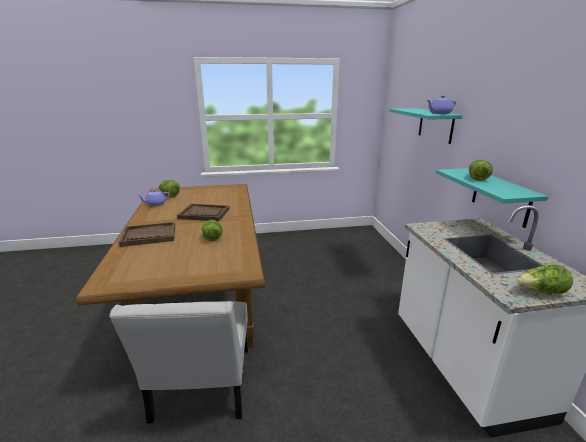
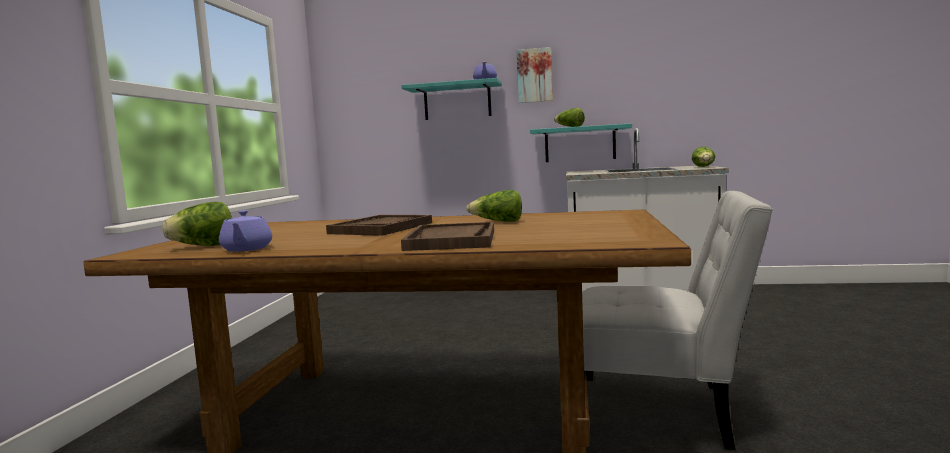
camera: 70 degrees left, 15 degrees down
(485, 114) = (535, 75): none -> picture

